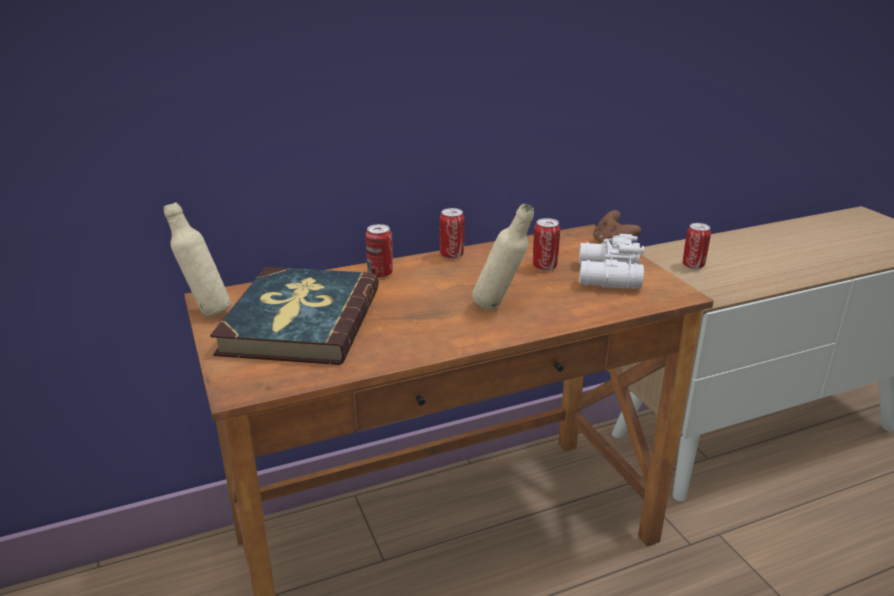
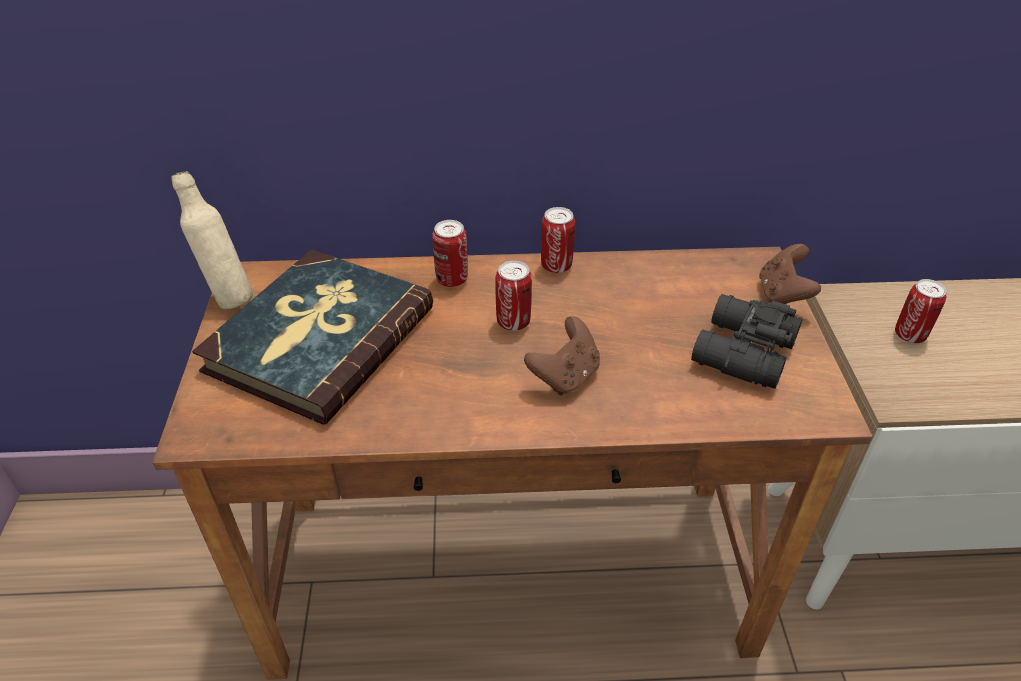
camera: 20 degrees right, 15 degrees up
(500, 308) = (565, 376): beige bottle -> brown game controller
(544, 266) = (665, 314): can -> can (513, 322)
(606, 277) = (740, 353): white binoculars -> black binoculars

